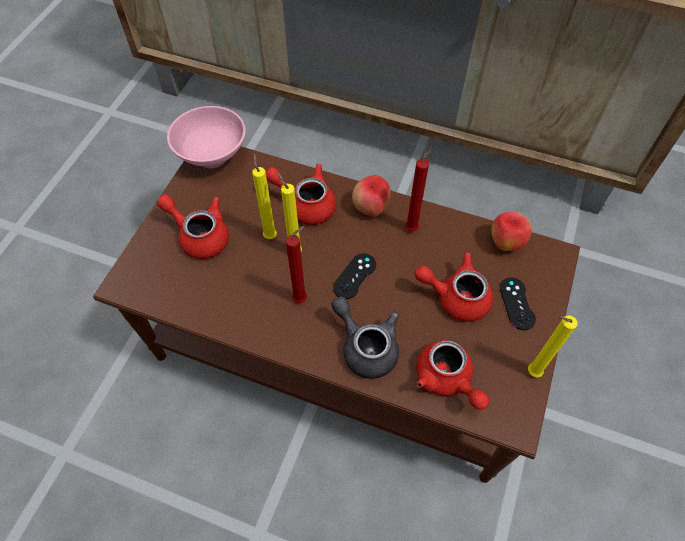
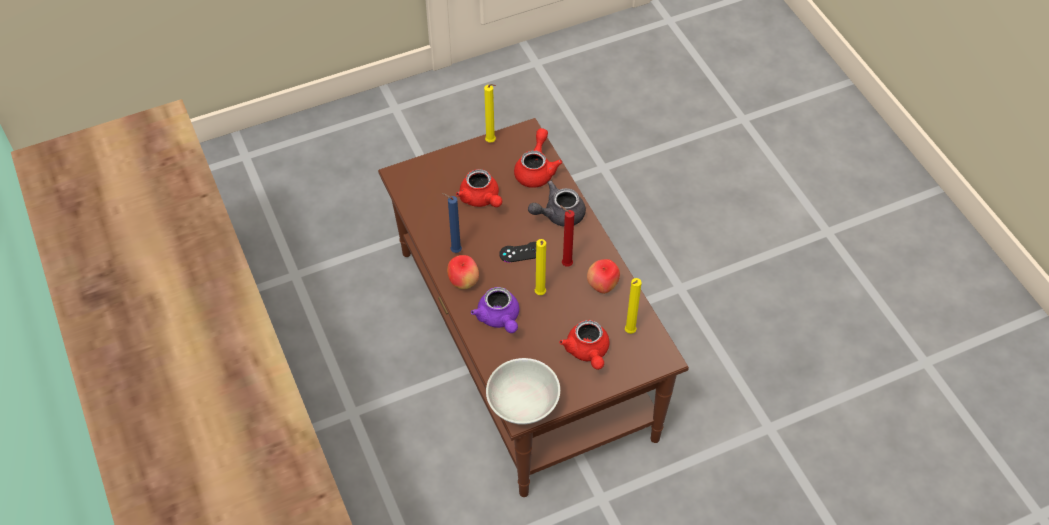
camera: 135 degrees left, 5 degrees down
(210, 157) = (524, 408): pink bowl -> white bowl
(270, 235) = (543, 316): yellow candle -> yellow candle (629, 333)
(305, 204) = (499, 319): red teapot -> purple teapot
(365, 346) = (558, 214): grey teapot -> grey teapot turned 60 degrees clockwise
(413, 228) = (454, 251): red candle -> blue candle
(506, 243) = (415, 201): apple -> apple (602, 286)
(517, 303) = (454, 171): black game controller -> none

